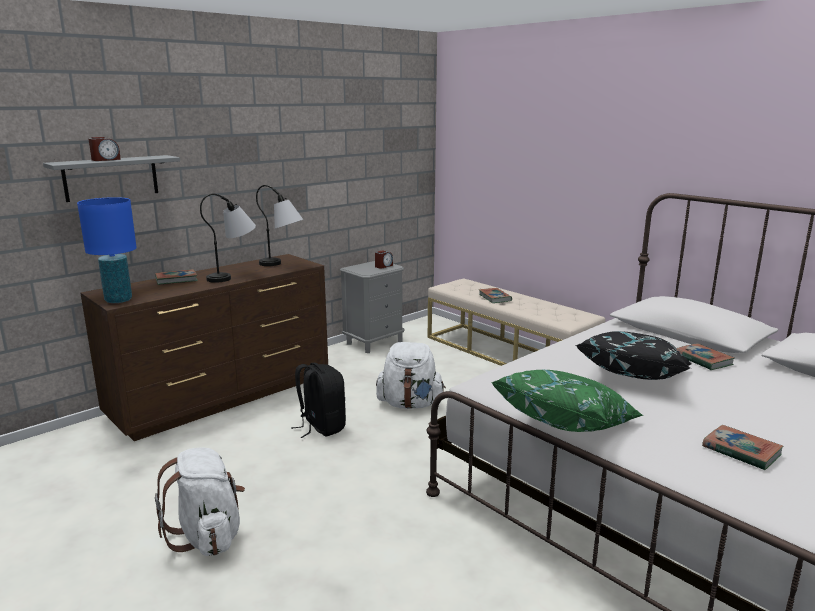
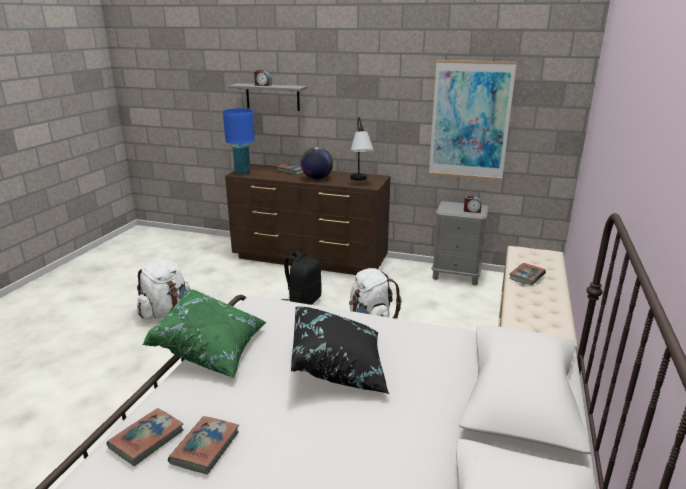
camera: 60 degrees right, 5 degrees up
(234, 276) = (317, 178): table lamp -> globe
(353, 174) = (470, 121): none -> picture
(703, 360) = (430, 406): book -> book (147, 439)

